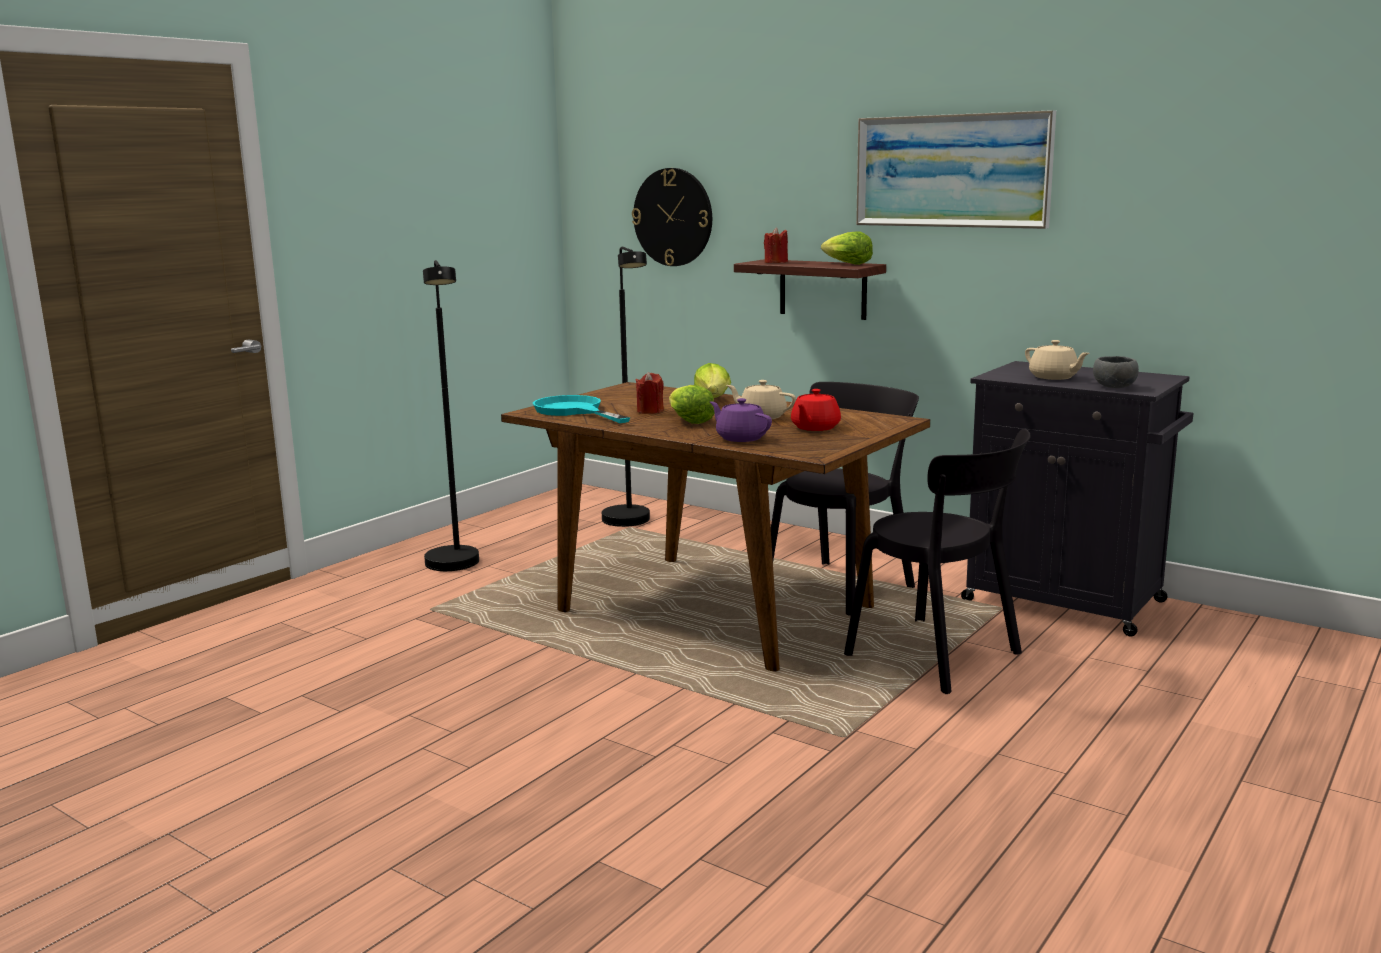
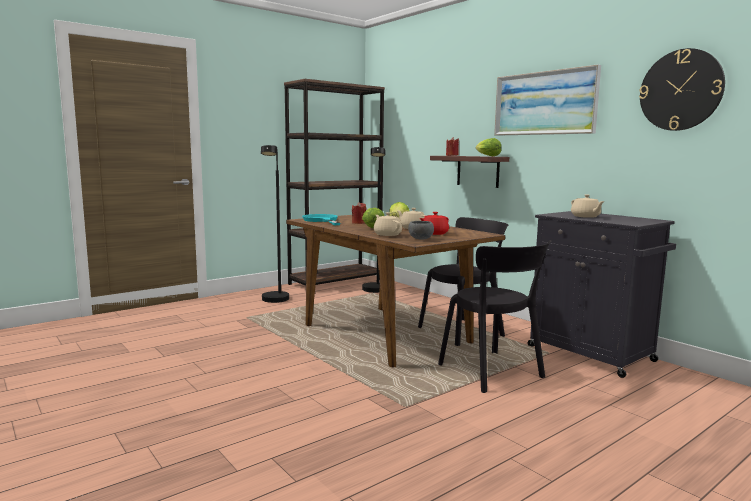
camera: 15 degrees right, 5 degrees down
(539, 510) = (336, 281): none -> brown bookcase
(673, 217) = (411, 135): wall clock -> wall clock (680, 90)
(740, 438) = (387, 234): purple teapot -> beige teapot
(1113, 387) = (616, 221): grey bowl -> grey bowl (420, 239)

